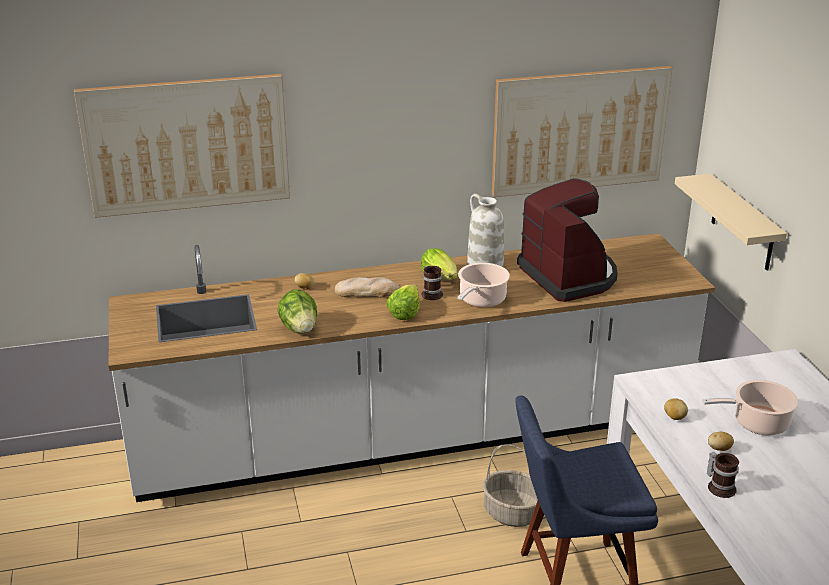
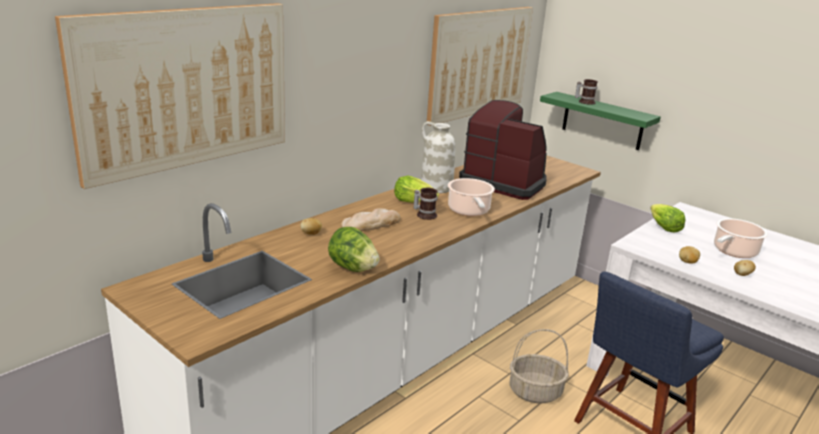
camera: 35 degrees left, 5 degrees down
(404, 312) = (424, 233): lettuce -> lettuce (663, 227)
(720, 486) = (782, 299): mug -> mug (585, 102)
(743, 223) = (602, 121): beige shelf -> green shelf

